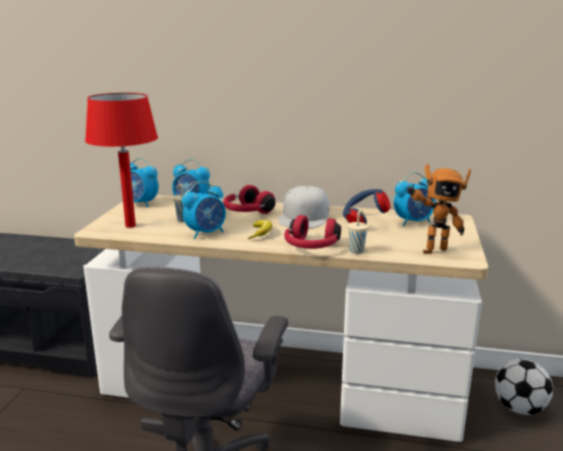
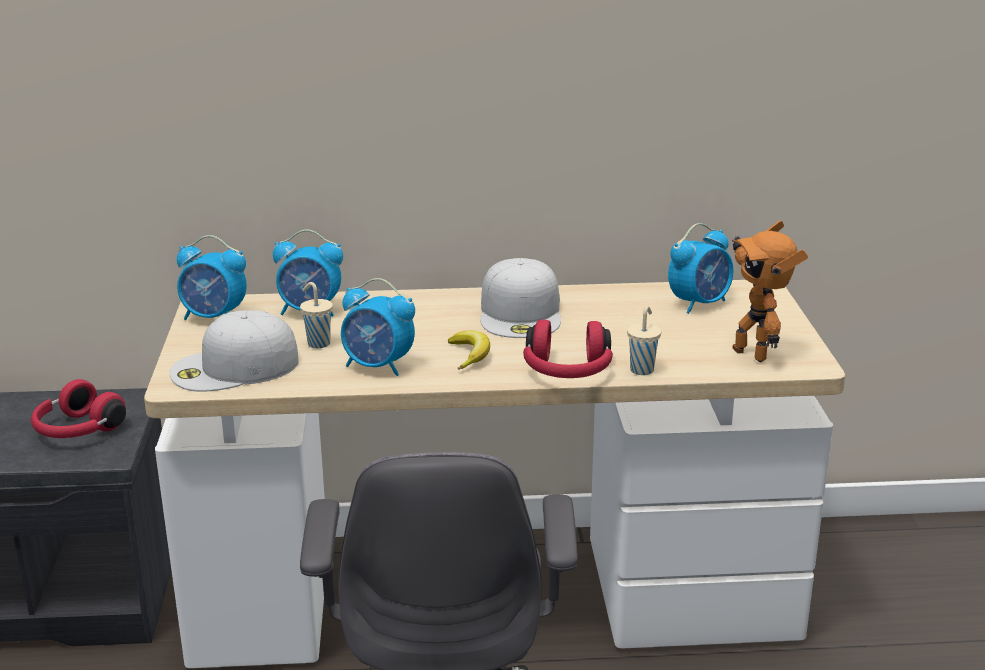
camera: 15 degrees left, 5 degrees up
(130, 226) = (234, 368): red table lamp -> white cap
(206, 233) = (378, 366): alarm clock -> alarm clock turned 75 degrees clockwise
(247, 212) = (418, 314): red headphones -> red headphones (77, 430)
(363, 222) = (622, 313): blue headphones -> none
(432, 250) = (753, 353): toy robot -> toy robot turned 90 degrees clockwise
(519, 408) = (870, 573): football -> none

